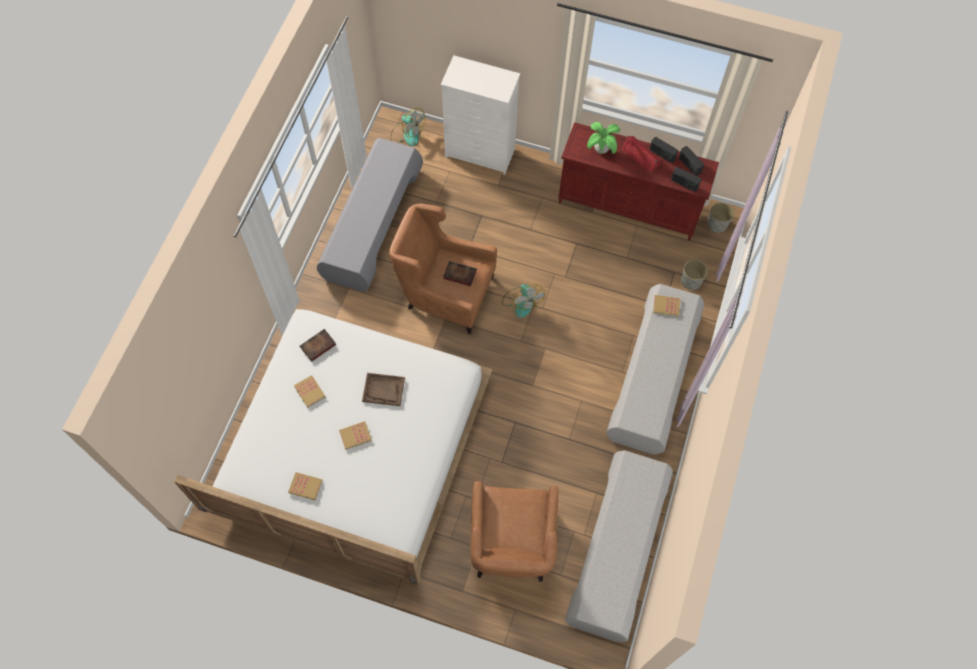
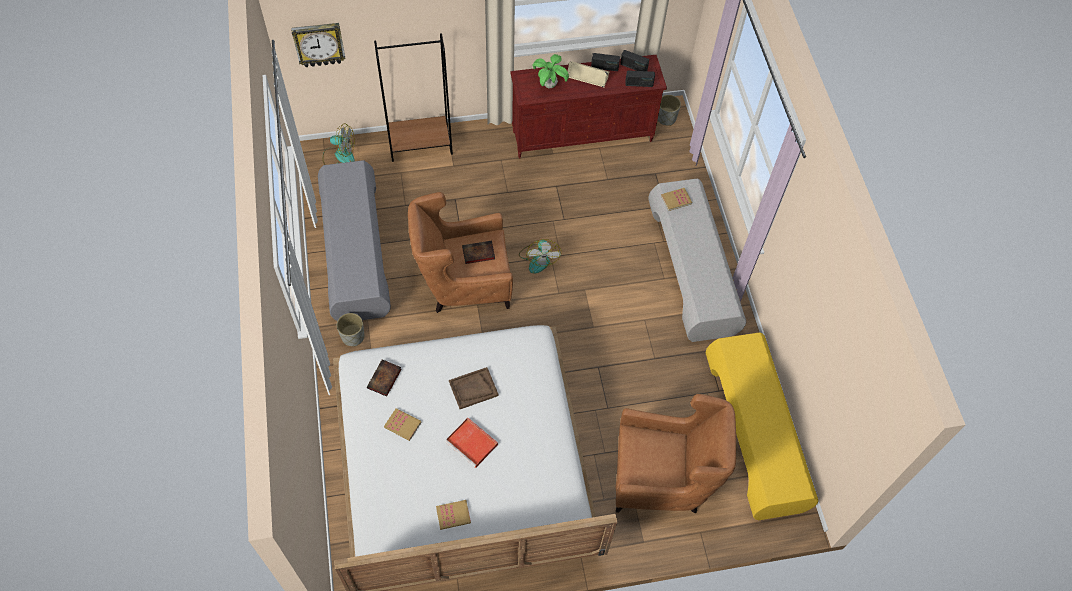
camera: 30 degrees left, 5 degrees down
(355, 436) = (472, 444): book -> red tray
(409, 31) = (319, 44): none -> wall clock
(480, 153) = (420, 145): white dresser -> clothes rack
(511, 546) = (662, 478): brown armchair -> brown armchair turned 60 degrees counterclockwise
(521, 302) = (538, 258): fan -> fan turned 45 degrees clockwise
(618, 549) = (755, 432): grey bench -> yellow bench
(641, 156) = (587, 76): red speaker -> beige speaker
(691, 281) = (674, 175): grey planter -> grey planter (353, 336)

